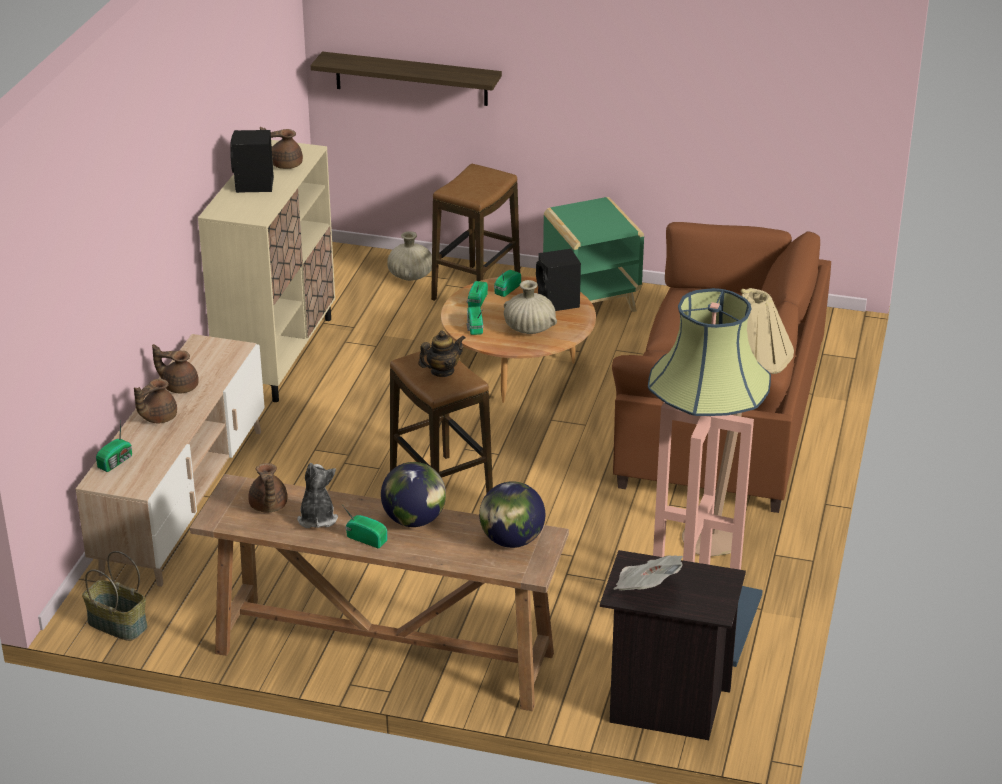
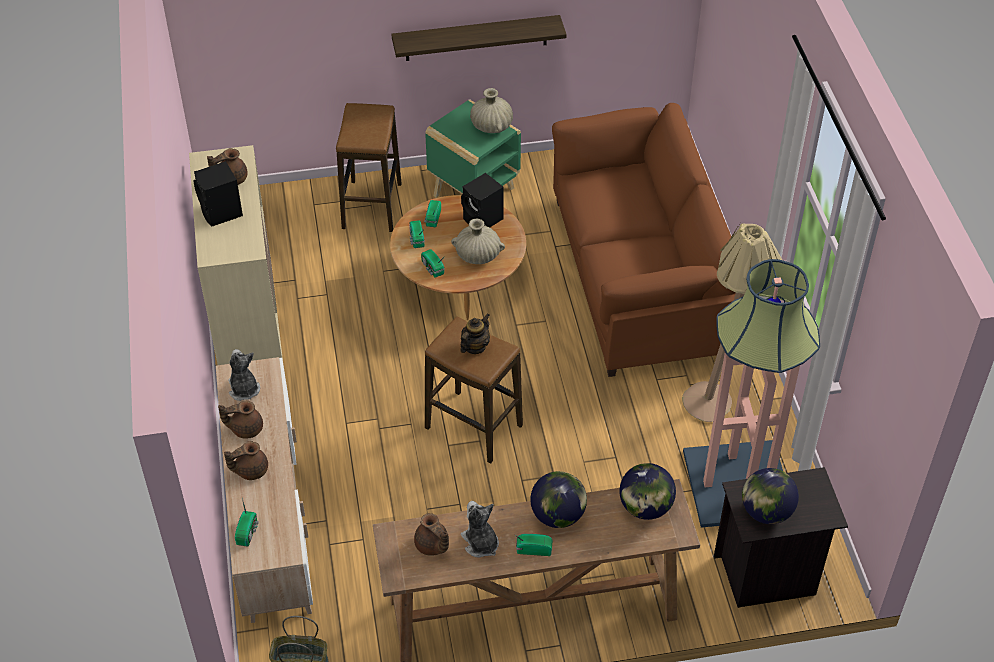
camera: 25 degrees left, 15 degrees up
(157, 417) = (250, 470): brown teapot -> brown teapot turned 45 degrees clockwise
(203, 357) = (244, 389): none -> plush toy
(410, 276) = (307, 208): beige vase -> beige vase (491, 126)
(411, 79) = (278, 44): shelf -> shelf (476, 38)
(646, 587) = (766, 512): newspaper -> globe

